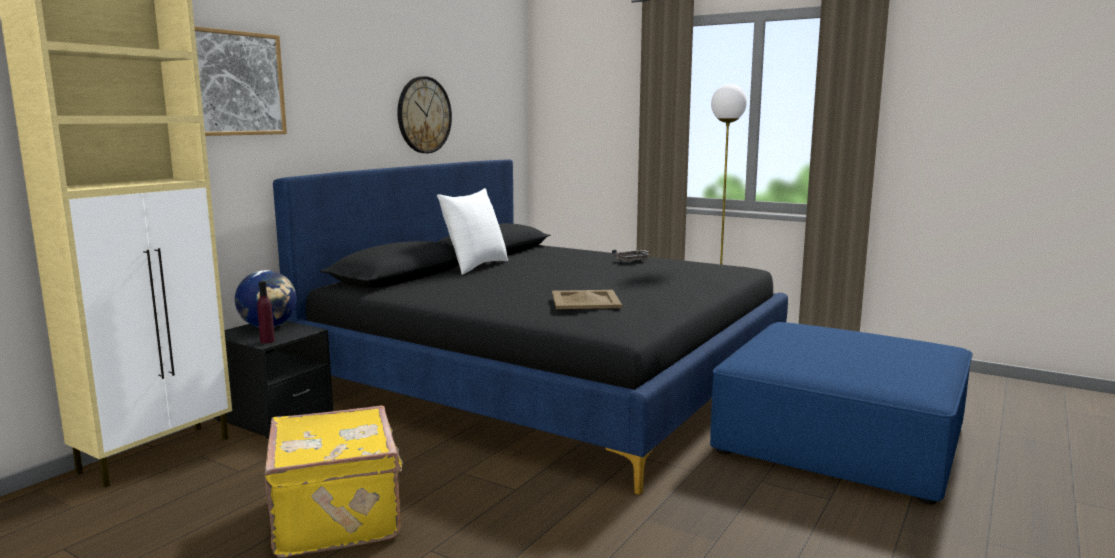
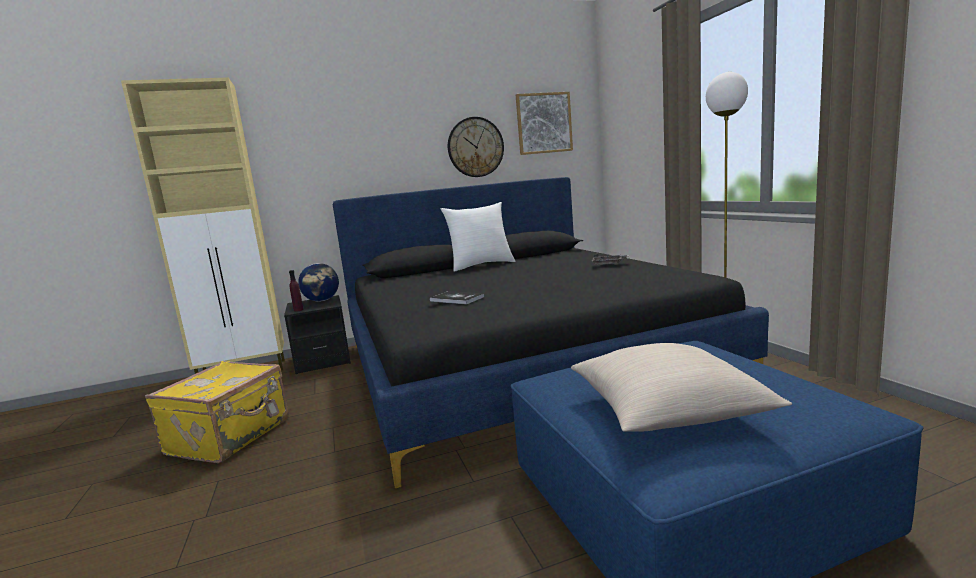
camera: 40 degrees right, 0 degrees up
(236, 83) = (302, 139): picture -> picture (544, 123)
(586, 300) = (457, 299): beige tray -> book
(867, 363) = (667, 410): none -> beige pillow

